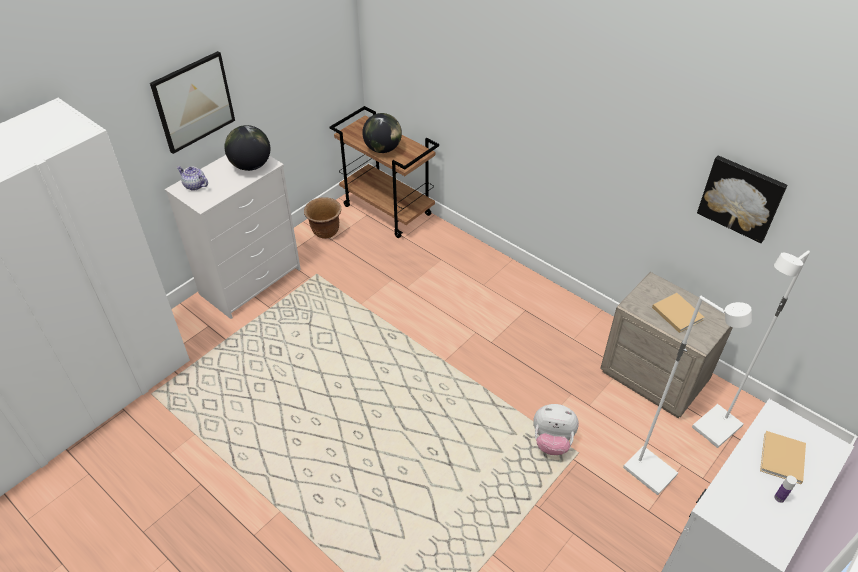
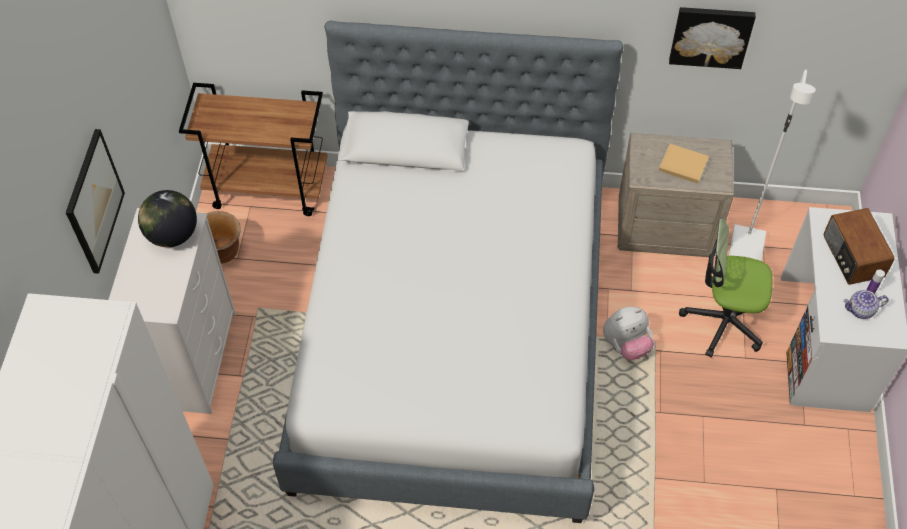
camera: 35 degrees left, 10 degrees up
(194, 185) = (134, 294): teapot -> teapot (860, 310)
(382, 149) = (259, 128): globe -> none
(429, 359) = (454, 332): none -> bed
(651, 471) = (723, 321): white floor lamp -> office chair
(782, 459) = (852, 257): beige book -> radio

